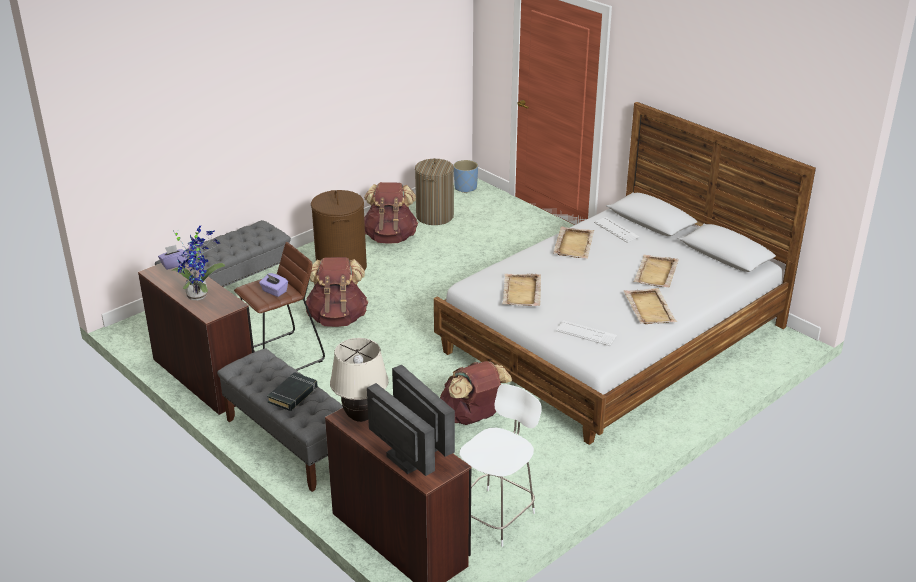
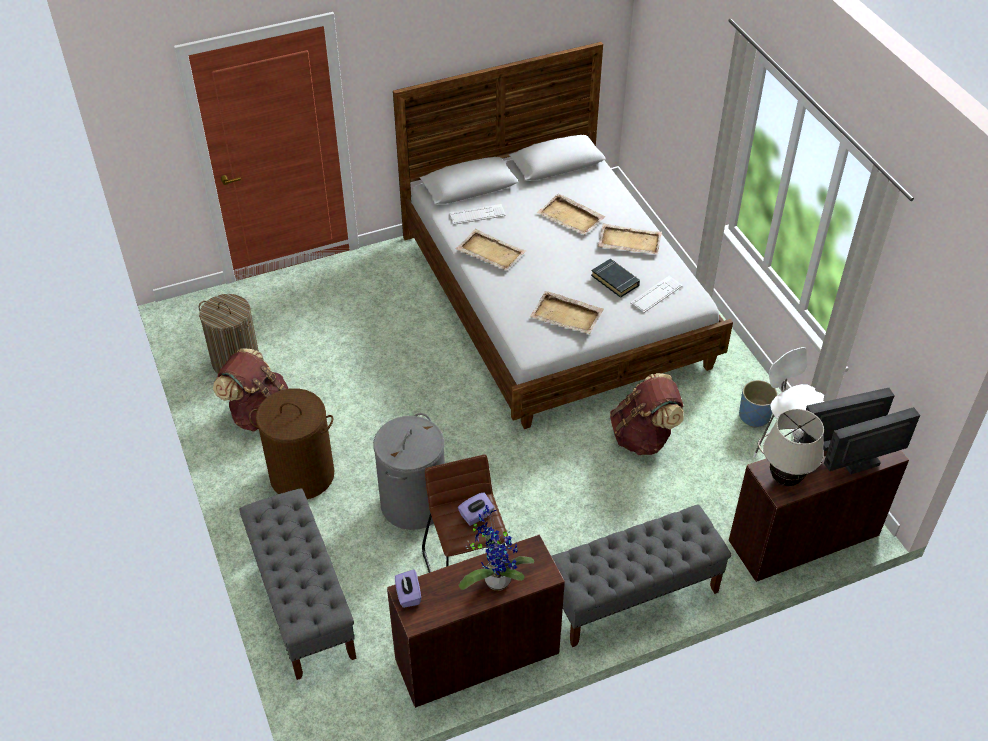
camera: 70 degrees left, 15 degrees up
(293, 395) = (654, 547): black book -> black book (615, 280)
(337, 318) = (413, 503): brown backpack -> grey laundry basket
(465, 188) = (185, 315): blue planter -> blue planter (754, 416)

